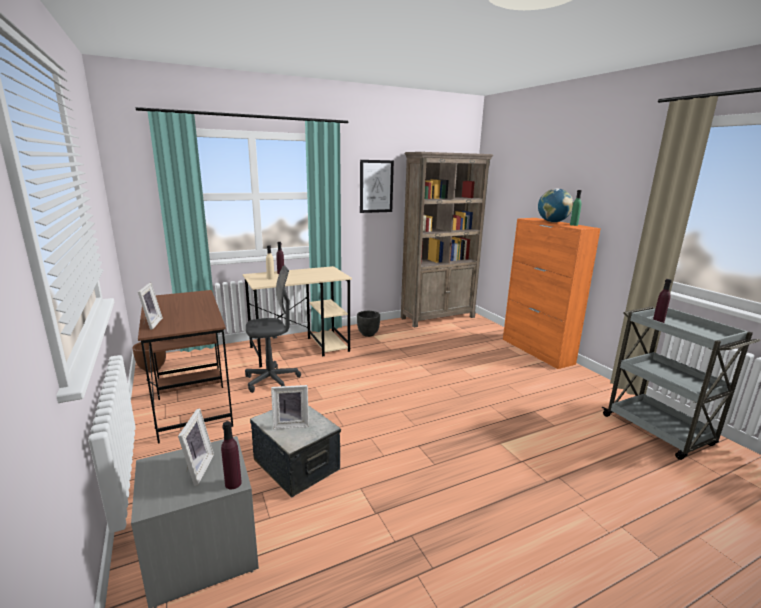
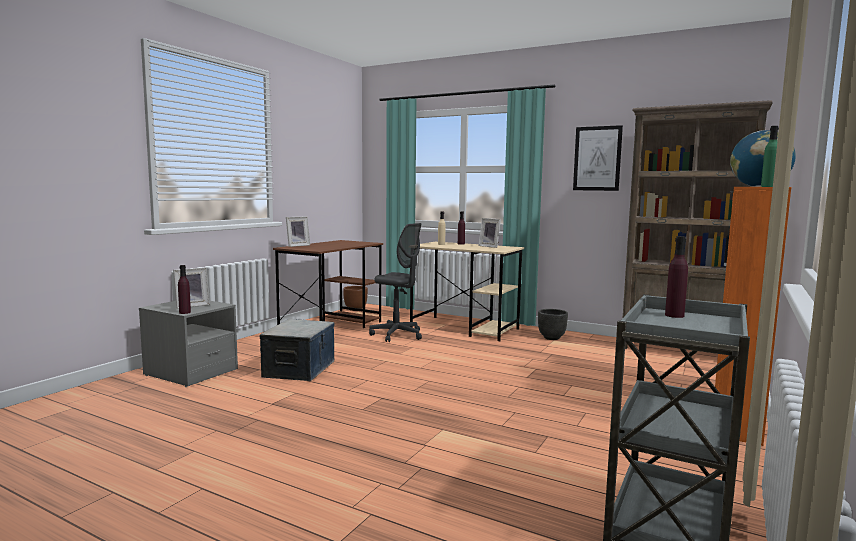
camera: 55 degrees right, 10 degrees down
(291, 423) = (296, 326): picture frame -> picture frame (490, 246)

